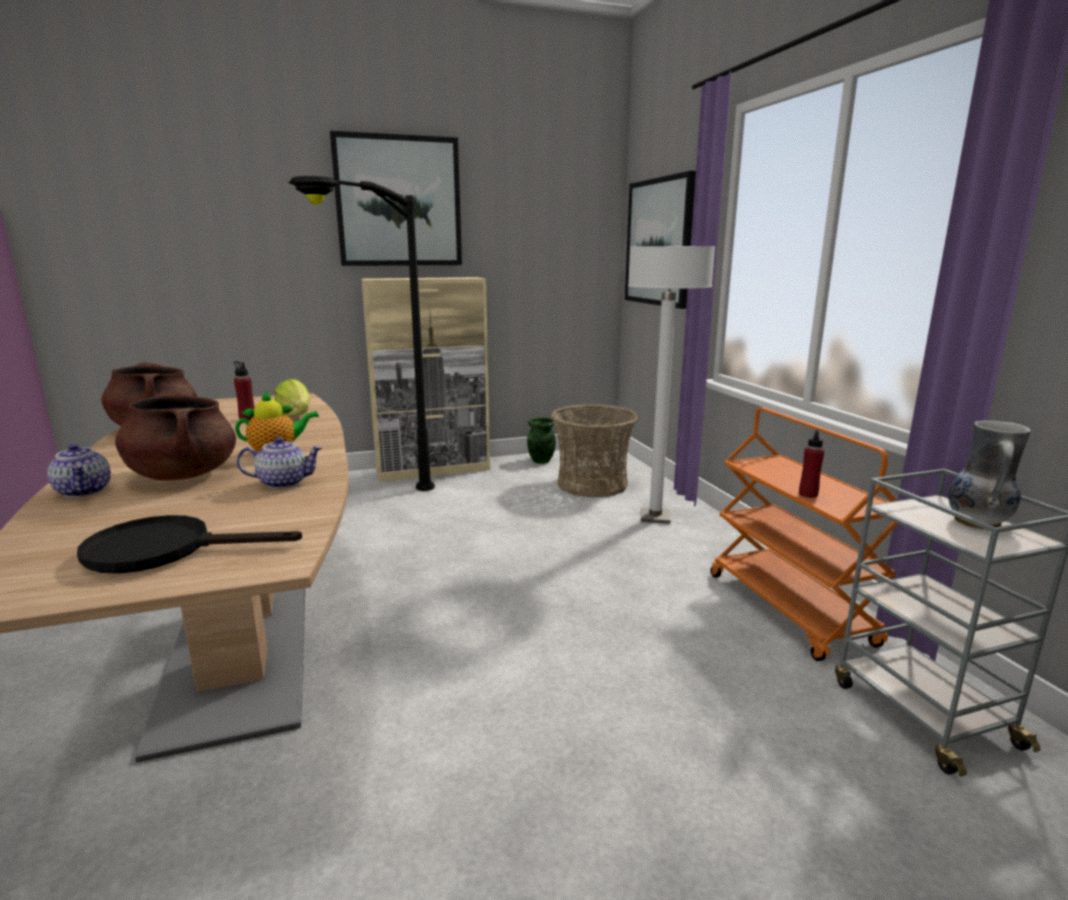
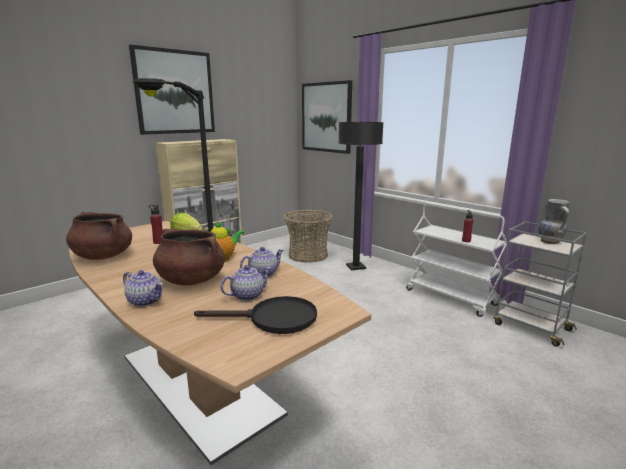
camera: 25 degrees left, 0 degrees up
(166, 550) = (273, 319): black frying pan -> black frying pan turned 150 degrees counterclockwise
(205, 509) = (247, 295): none -> teapot
(541, 461) = (267, 246): green vase -> none
(655, 517) = (355, 267): white floor lamp -> black floor lamp
(790, 609) = (451, 297): orange cart -> white cart

